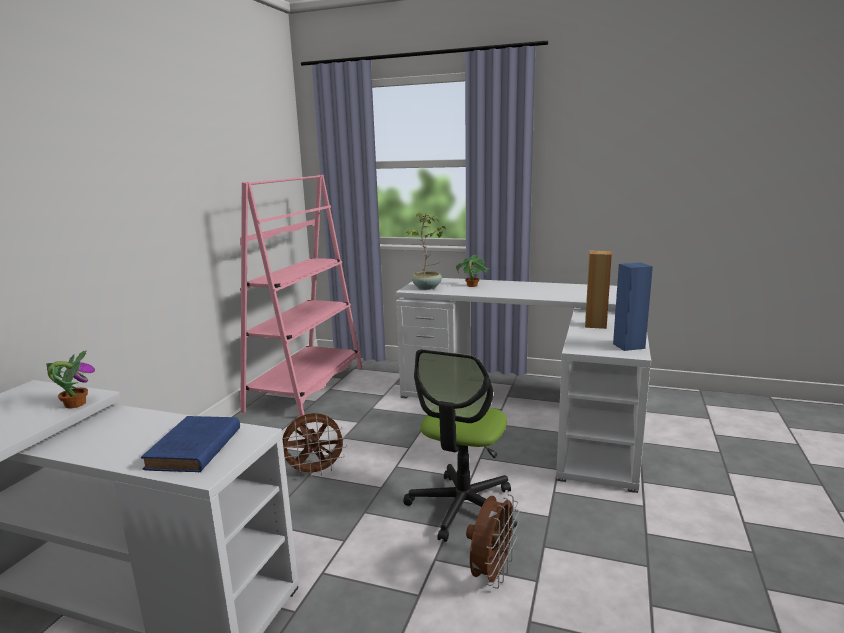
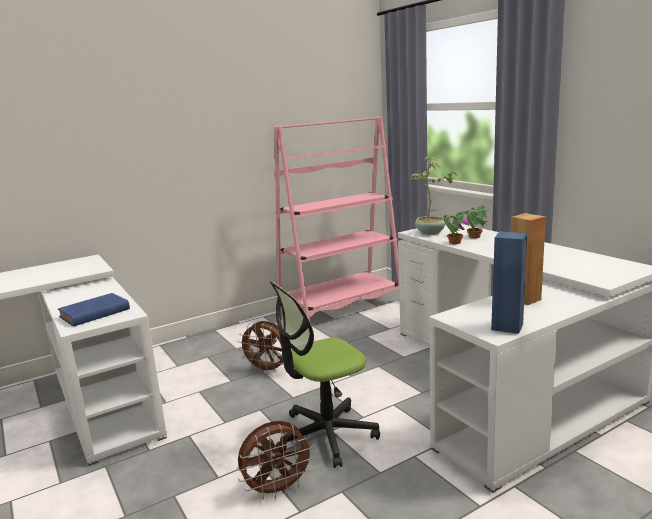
camera: 40 degrees right, 0 degrees up
(75, 404) = (86, 272): potted plant -> potted plant (454, 242)

